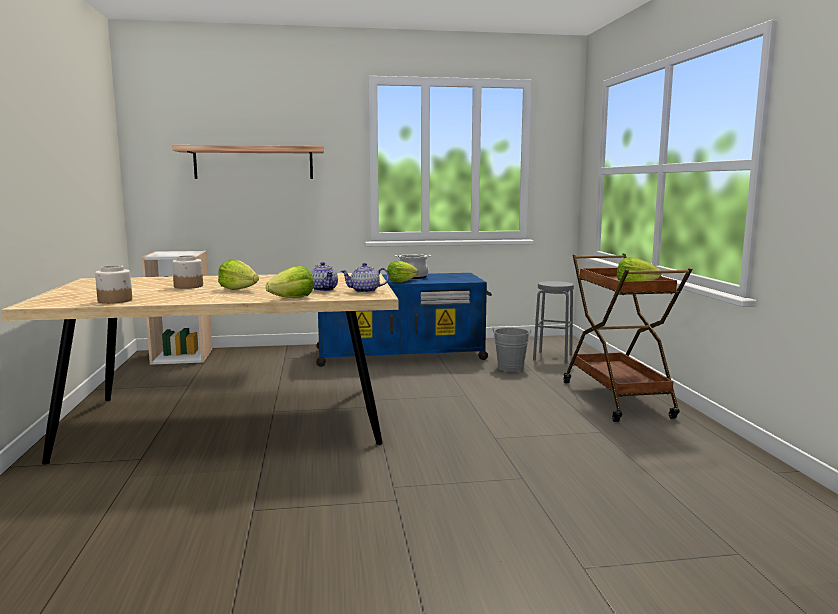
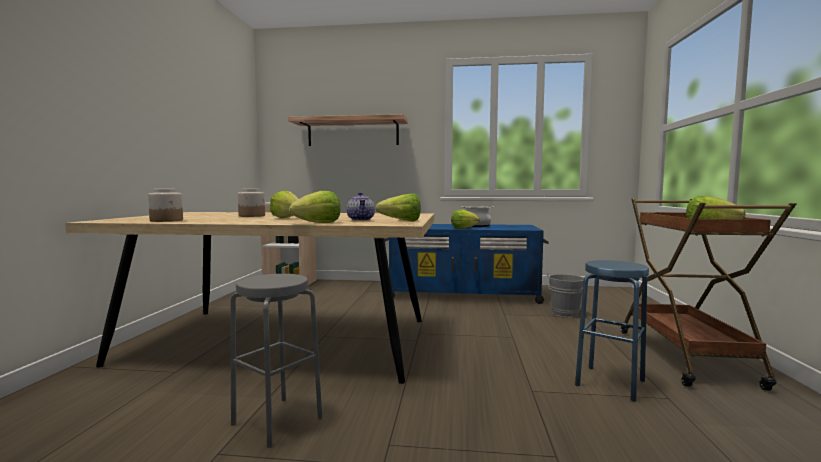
camera: 15 degrees right, 5 degrees down
(364, 291) = (397, 221): teapot -> lettuce
(552, 357) = (610, 306): grey stool -> grey stool (277, 420)
(557, 425) = (610, 383): none -> blue stool

